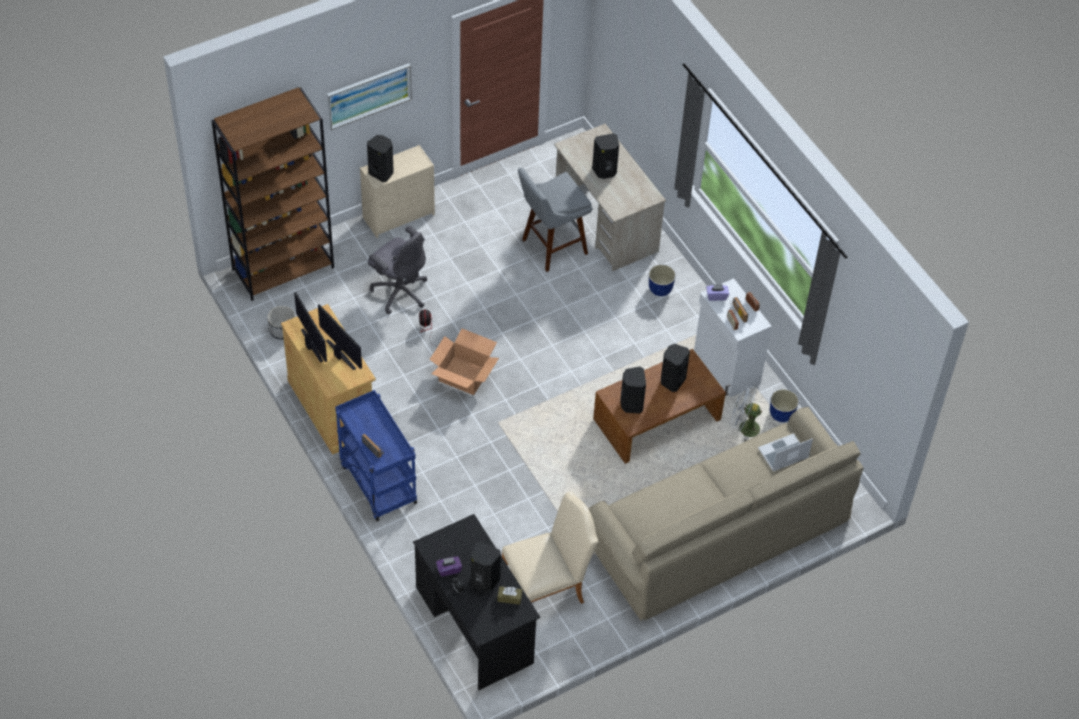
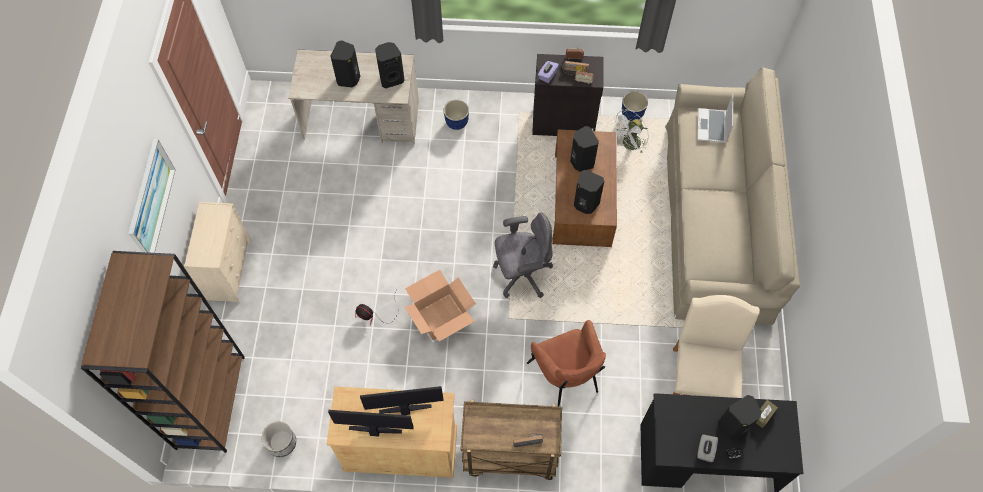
camera: 55 degrees left, 10 degrees up
(377, 483) = (509, 455): blue cart -> brown cart
(381, 173) = (206, 251): black speaker -> black speaker (391, 79)
(399, 291) = (313, 316): grey office chair -> grey office chair (522, 274)
(449, 569) = (705, 450): purple tissue box -> grey tissue box
(475, 488) = (566, 375): none -> brown armchair
(551, 248) = (356, 174): grey stool -> none
(726, 368) = (564, 124): white cabinet -> black cabinet

